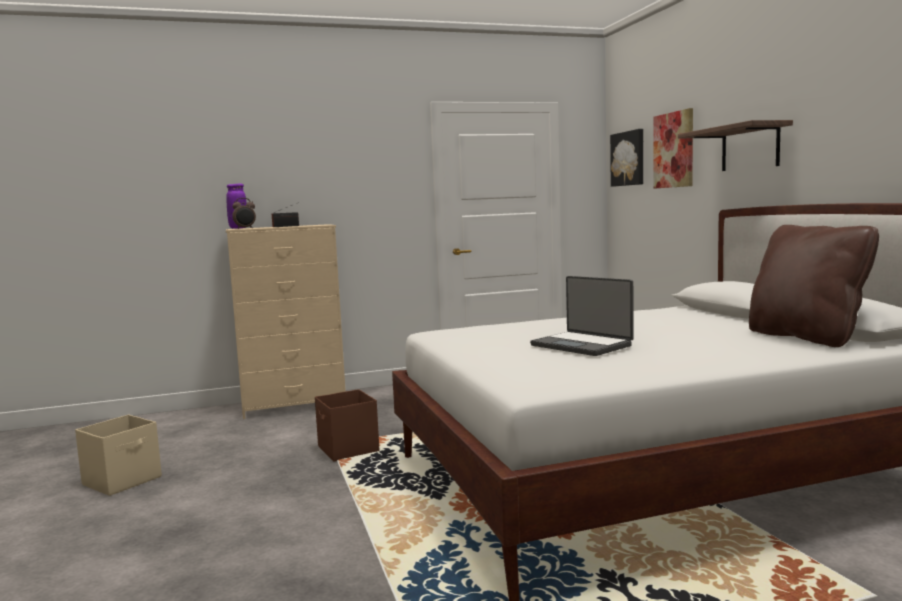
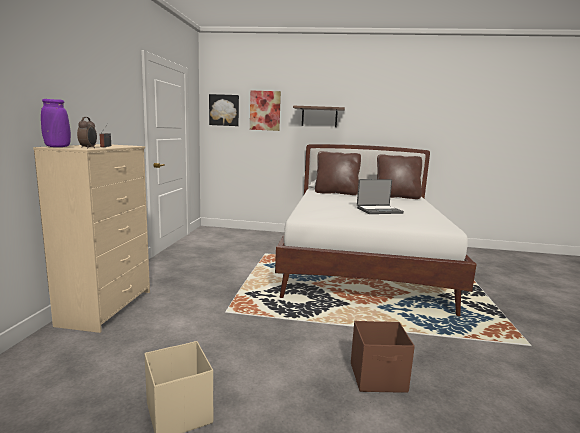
camera: 65 degrees left, 5 degrees up
(348, 449) = (244, 309): brown storage box -> brown storage box (378, 378)
(700, 315) = (336, 193): none -> brown pillow

